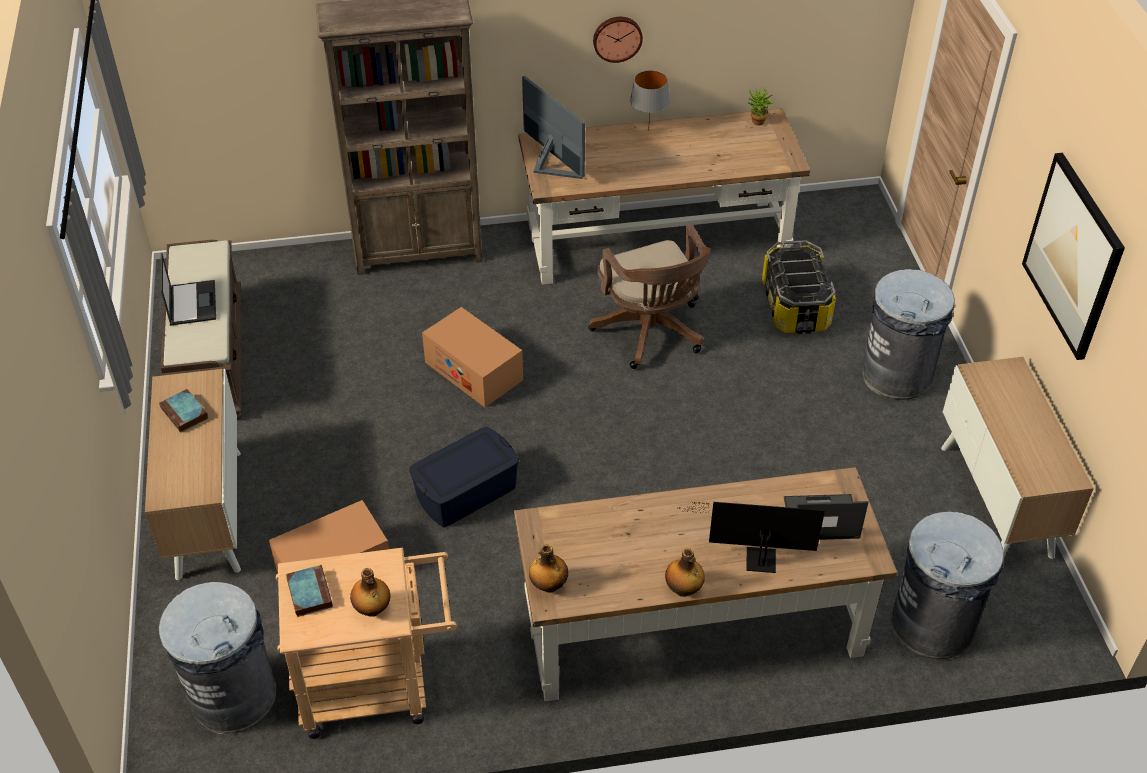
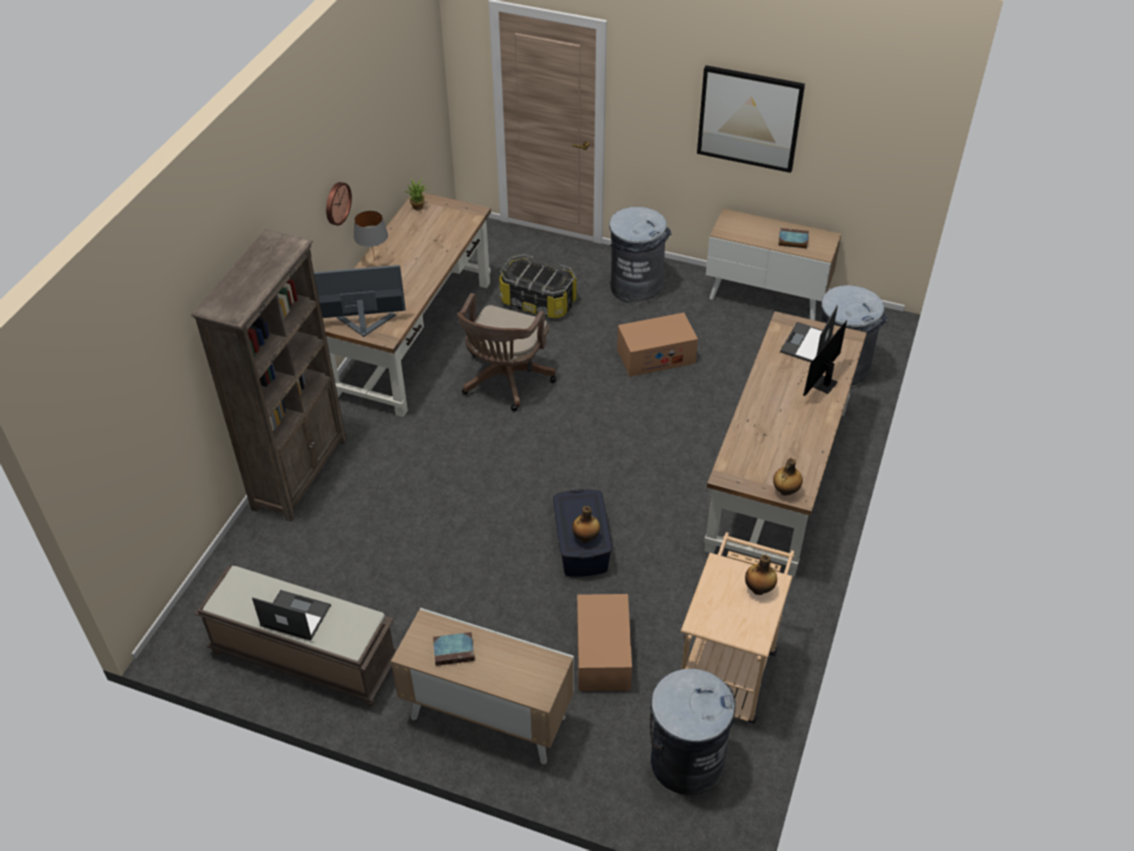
camera: 60 degrees left, 0 degrees up
(309, 592) = (722, 620): book -> book (792, 240)
(474, 371) = (462, 492): cardboard box -> cardboard box (656, 356)
(651, 334) = (505, 381): brown office chair -> brown office chair turned 105 degrees clockwise
(683, 590) = (827, 428): bottle -> bottle (586, 537)

